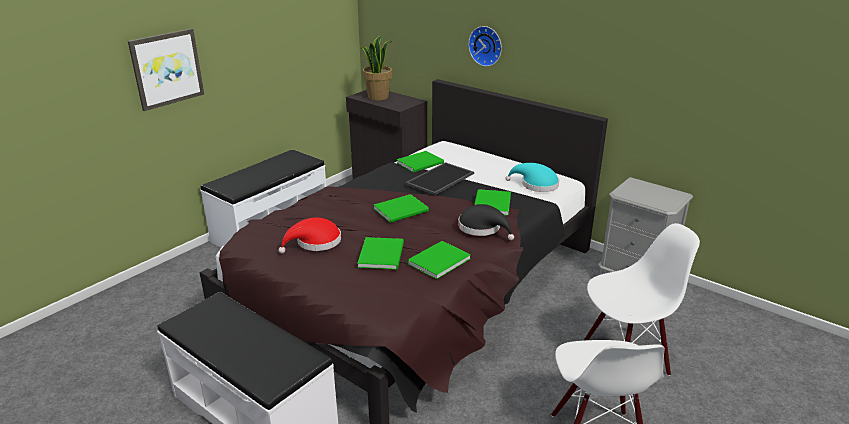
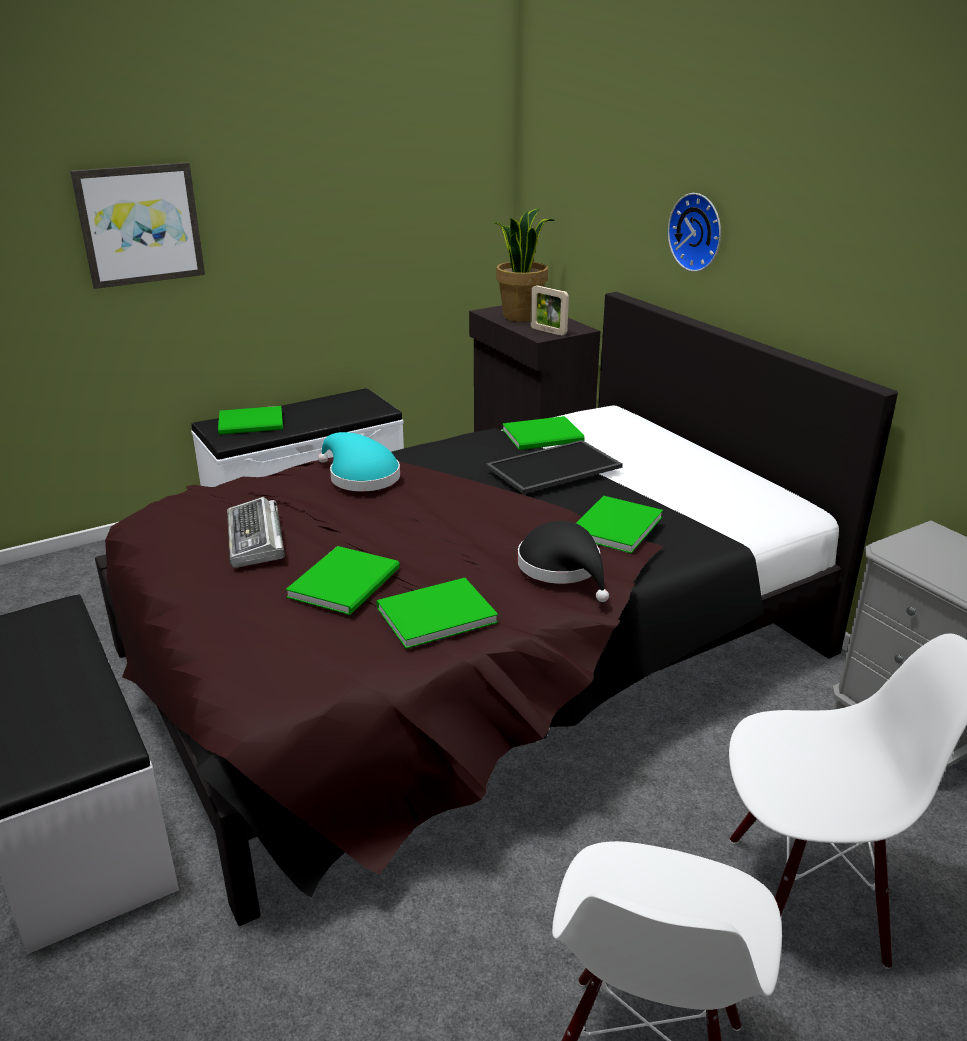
camera: 20 degrees right, 0 degrees up
(315, 242) = (256, 540): red hat -> keyboard
(400, 104) = (548, 331): none -> picture frame
(402, 210) = (443, 510): green book -> green book (253, 423)
(536, 185) = (732, 506): turquoise hat -> turquoise hat (360, 477)

